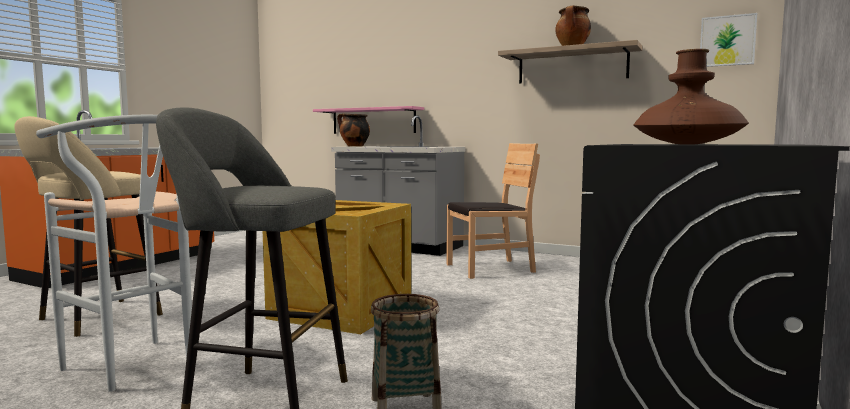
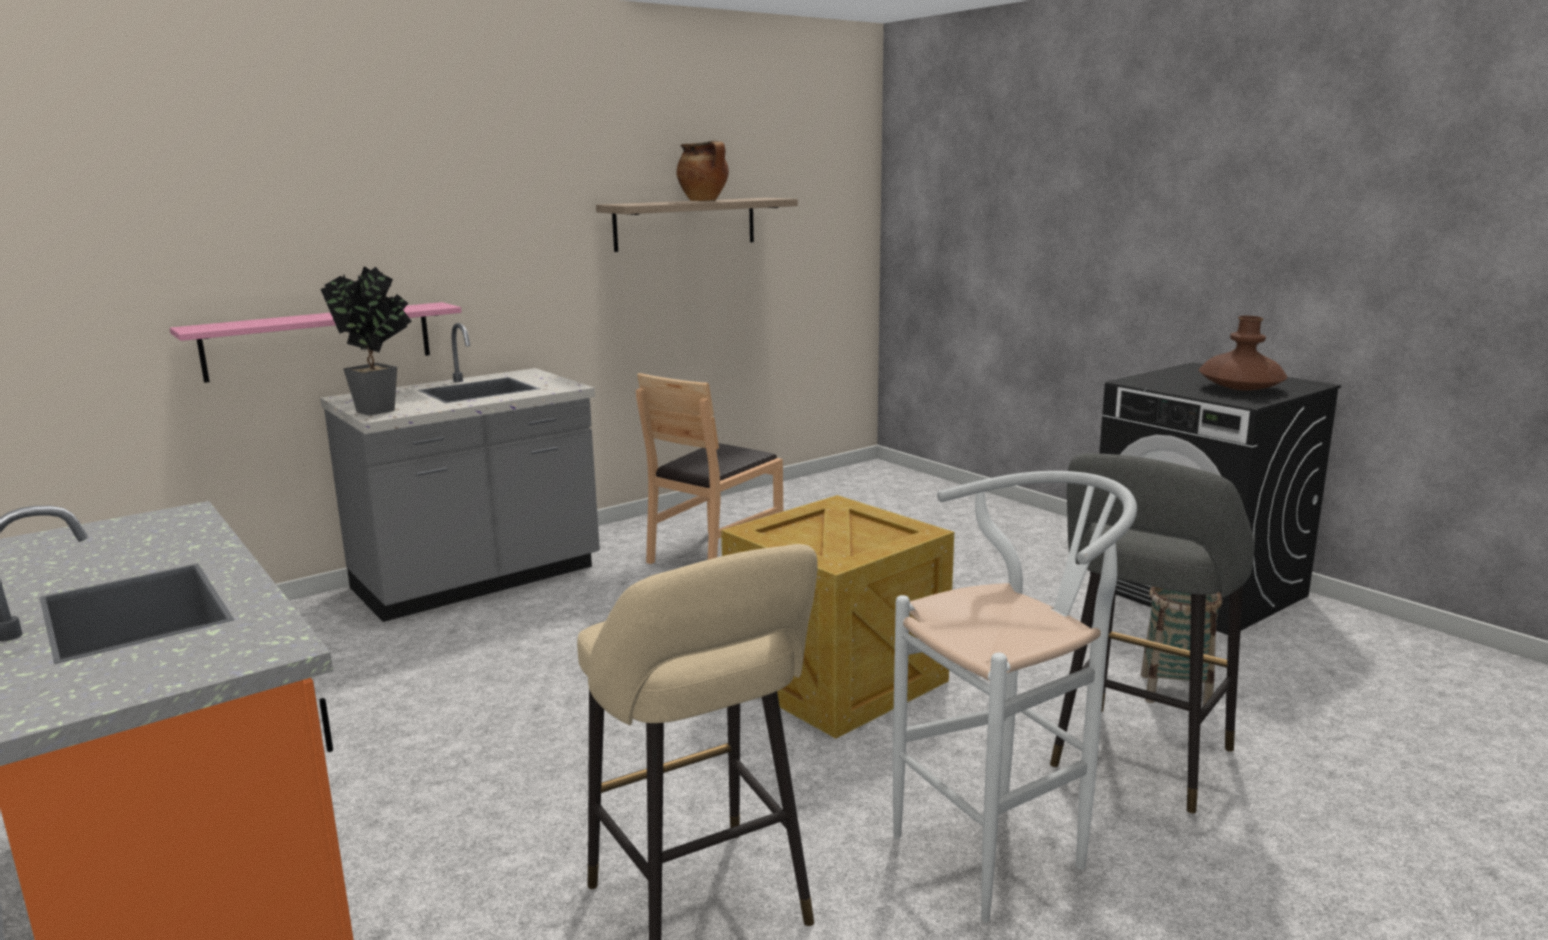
camera: 65 degrees left, 10 degrees up
(354, 146) = (382, 410): cooking pot -> potted plant
(490, 268) = (714, 555): brown chair -> brown chair turned 150 degrees counterclockwise
(727, 40) = (842, 196): picture -> none

